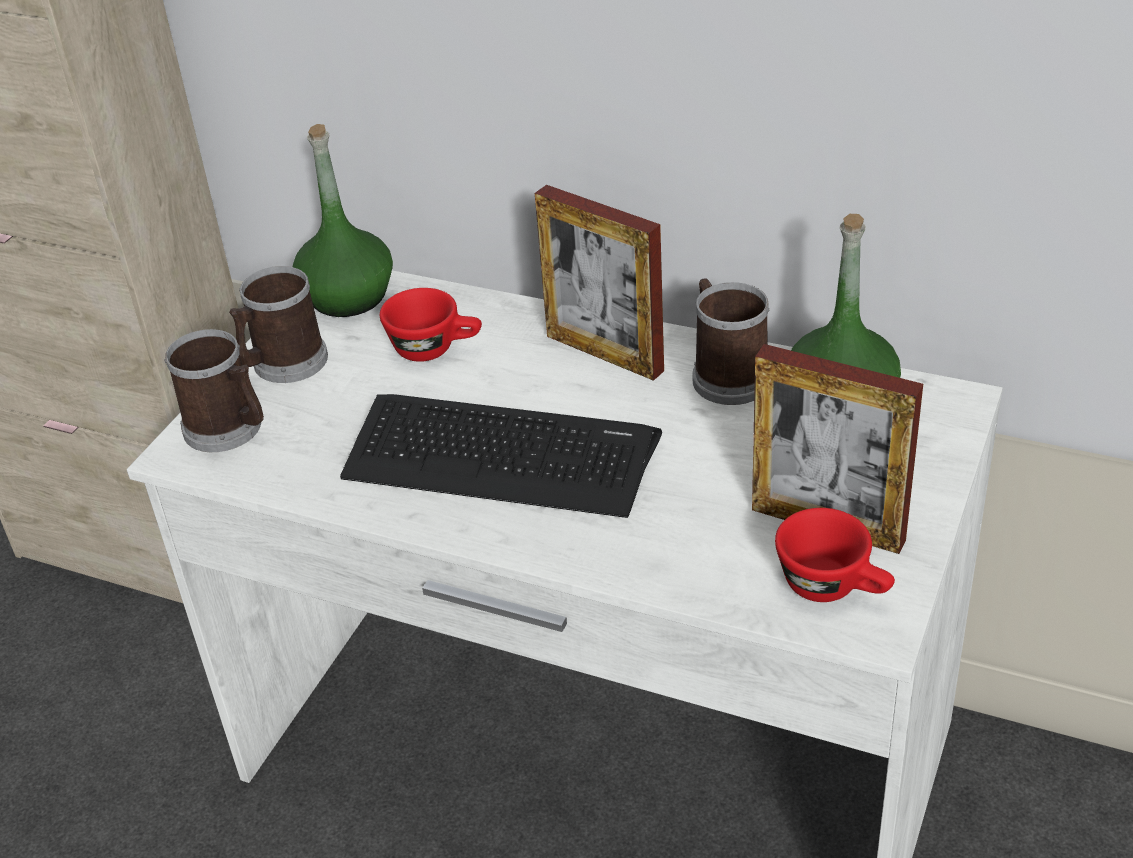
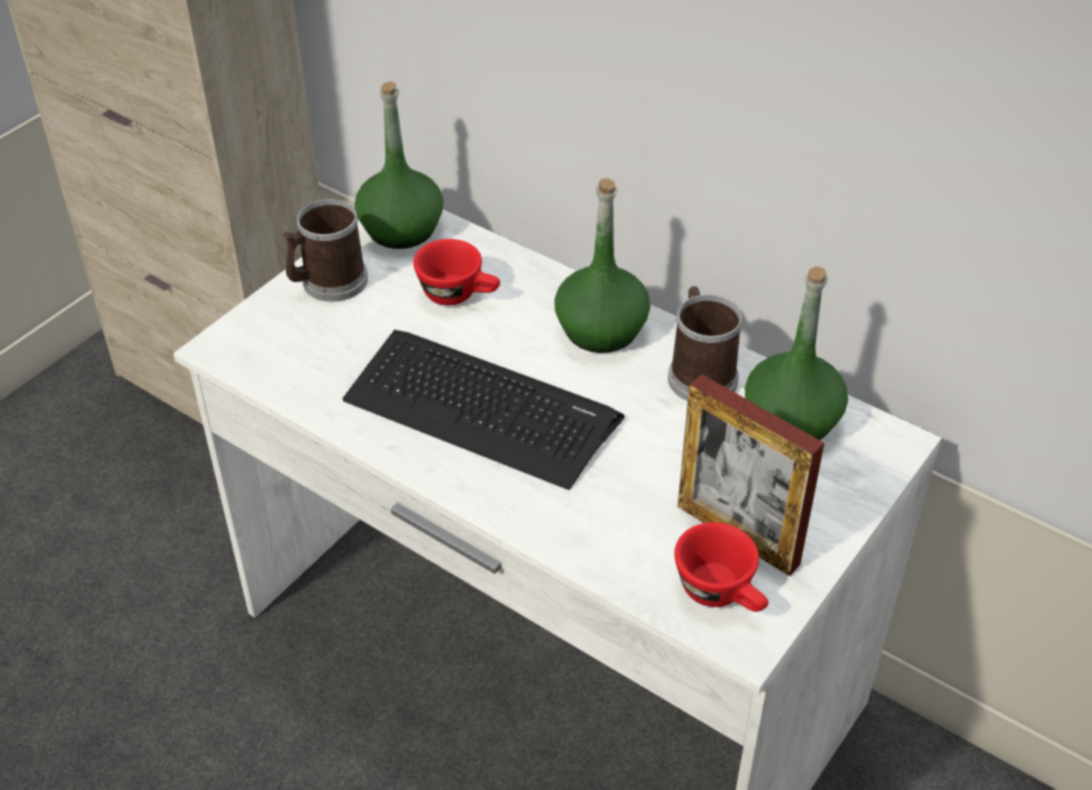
camera: 10 degrees right, 5 degrees up
(229, 429) = (266, 335): mug -> none
(604, 353) = (601, 330): picture frame -> green bottle

